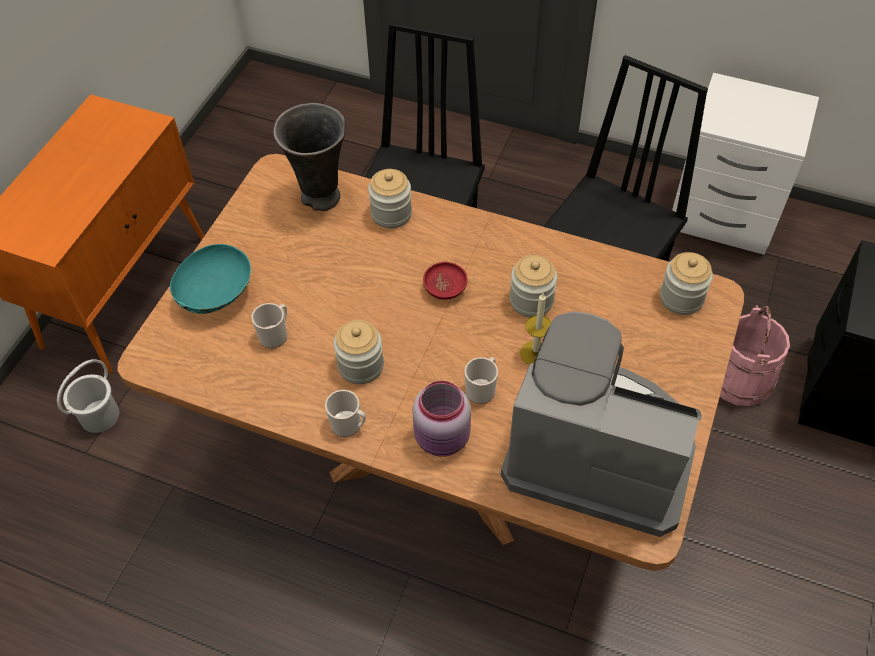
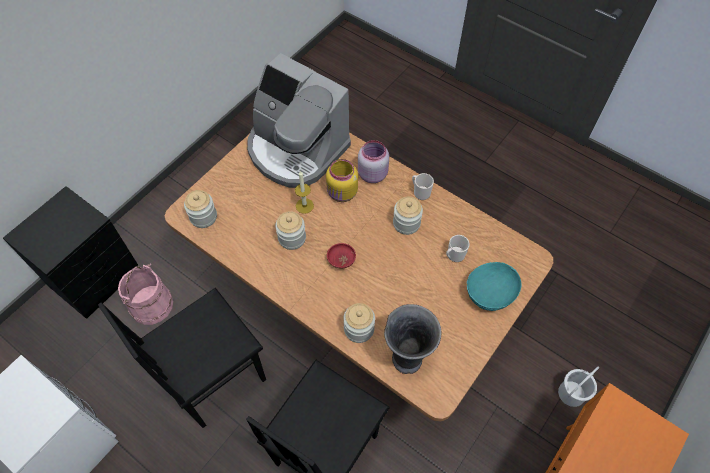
camera: 165 degrees left, 5 degrees up
(482, 389) = (342, 193): mug -> yellow jar

